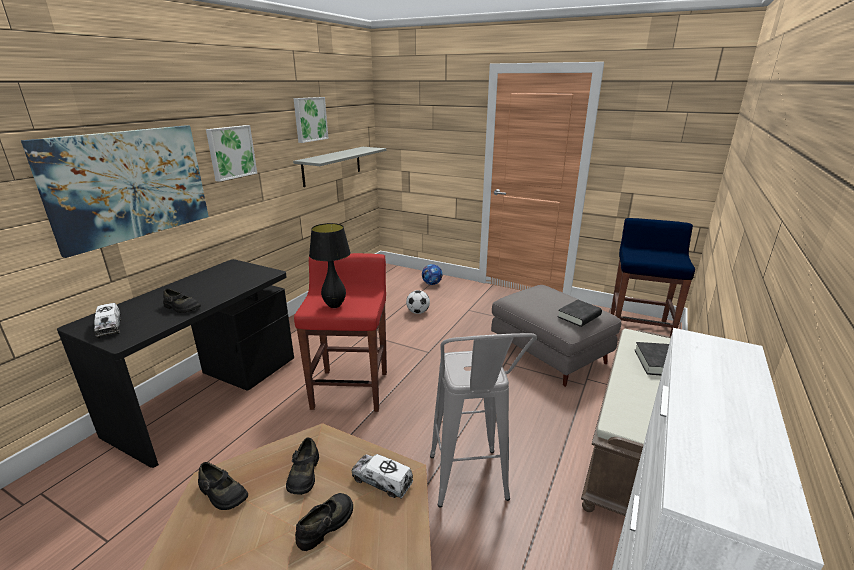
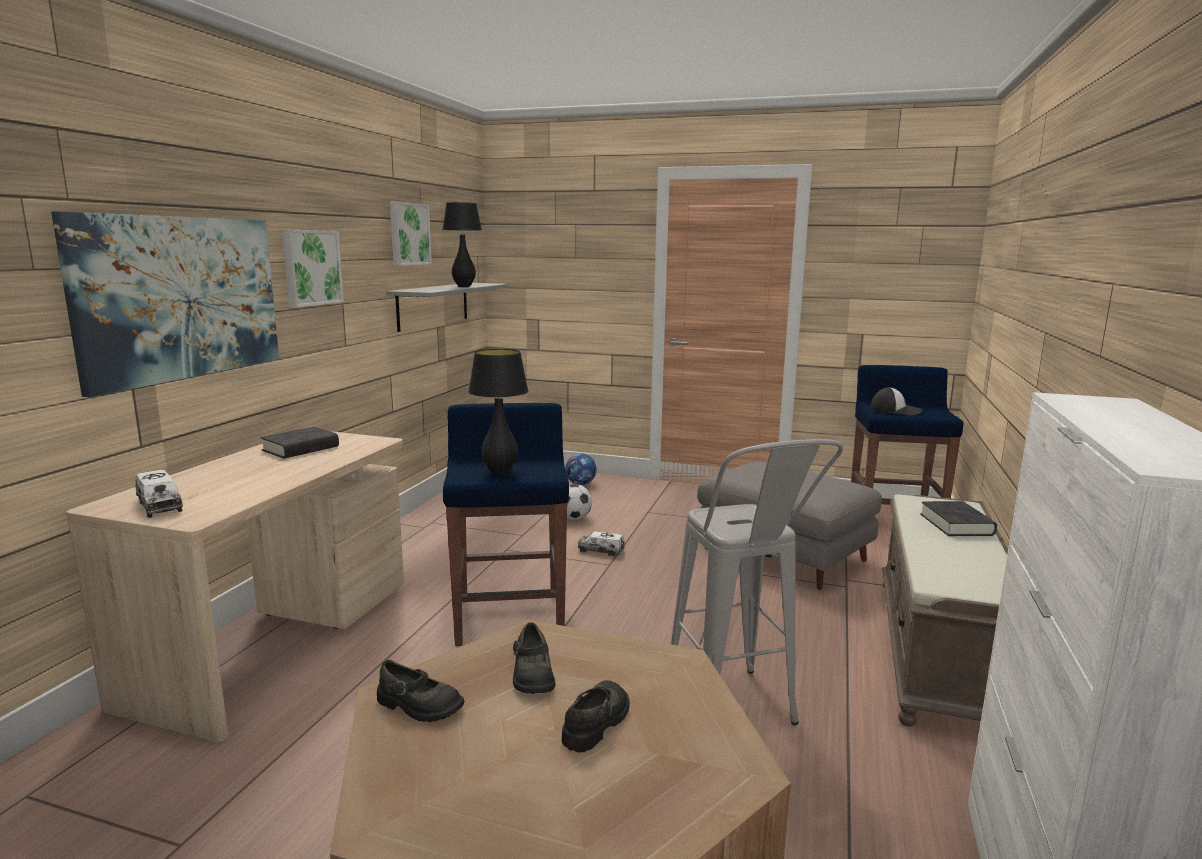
camera: 10 degrees left, 10 degrees down
(181, 308) = (264, 481): black shoe -> none
(209, 395) = (278, 641): black desk -> beige desk
(350, 154) = (464, 286): none -> black table lamp
(351, 389) = (510, 616): red stool -> blue stool
(382, 481) = (652, 672): toy truck -> toy truck (601, 551)
(579, 316) = (828, 488): black book -> black book (300, 448)
(646, 255) = (896, 410): none -> cap

